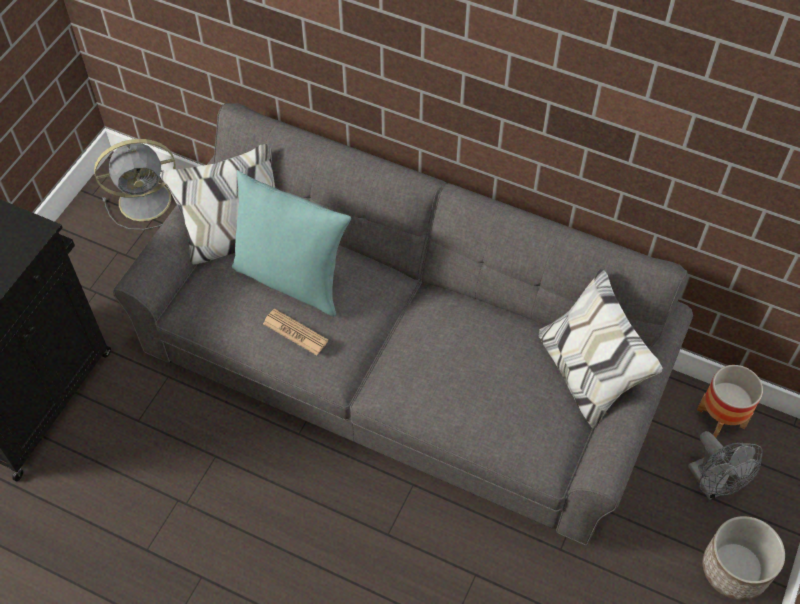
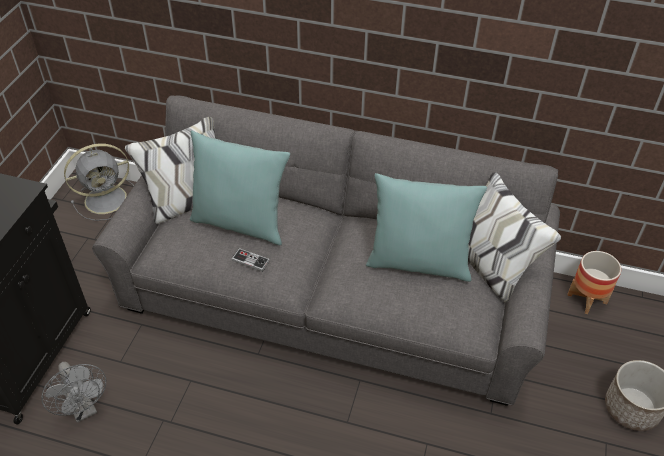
camera: 10 degrees left, 10 degrees down
(295, 332) = (250, 261): newspaper -> game controller
(497, 362) = (419, 262): none -> turquoise pillow
(712, 485) = (595, 348): grey fan -> grey fan (84, 409)

